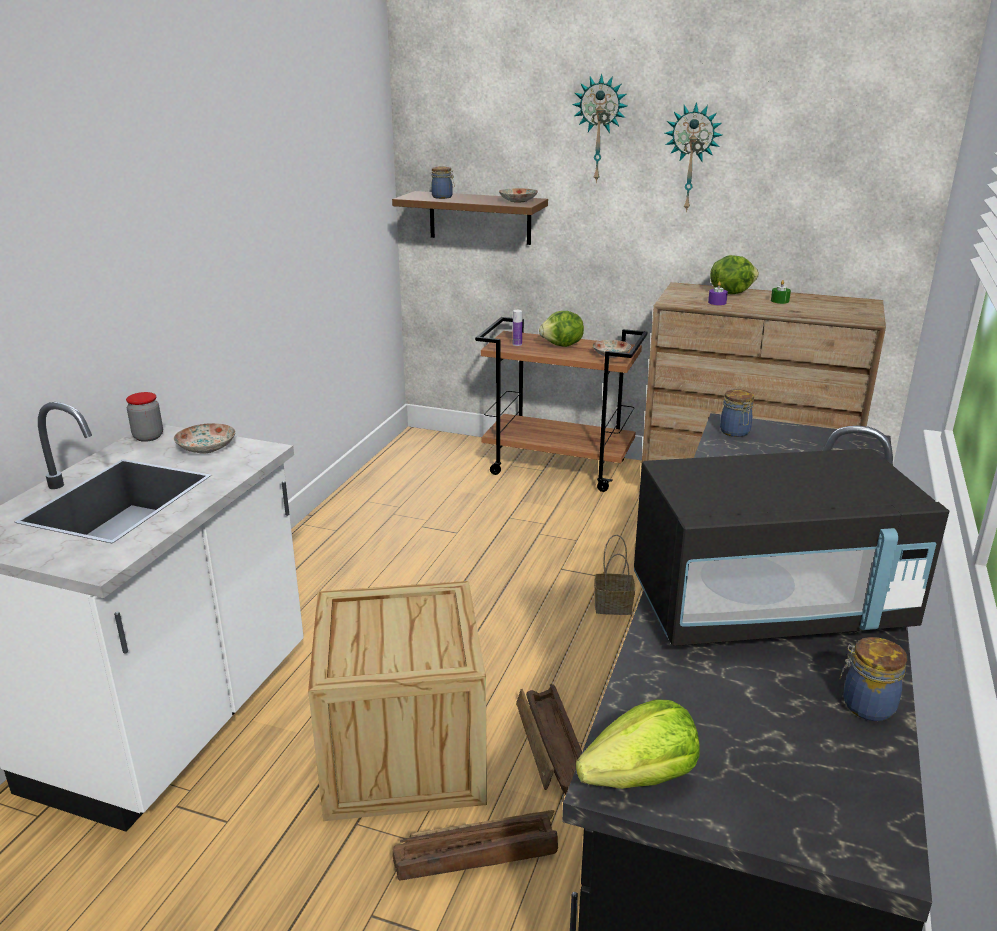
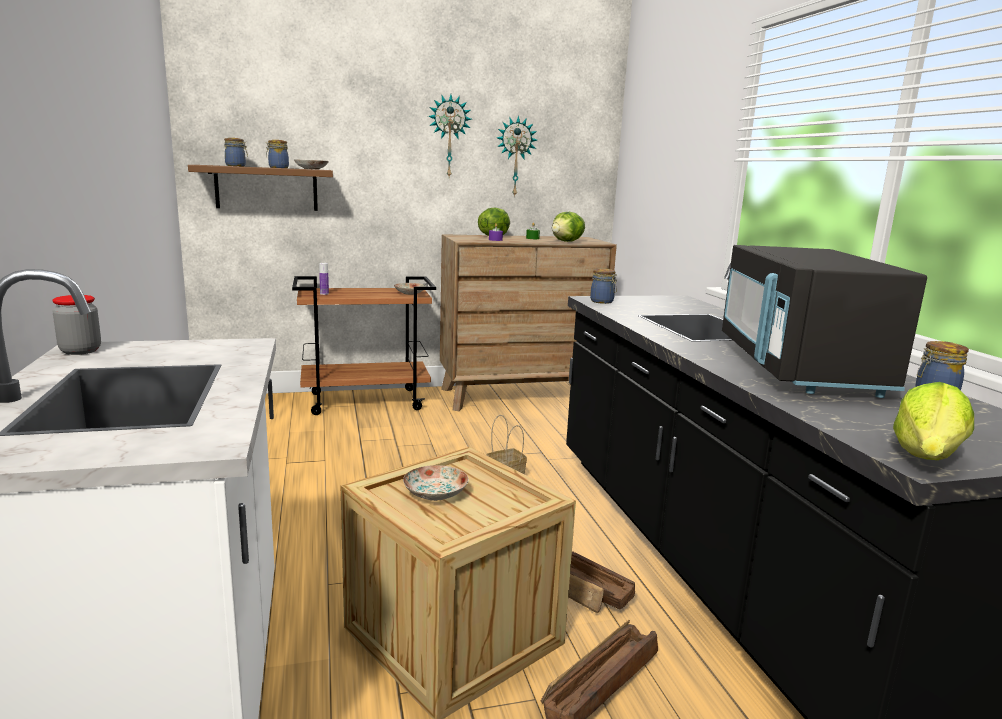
camera: 35 degrees left, 10 degrees down
(207, 448) = (177, 349): plate -> plate (435, 493)
(480, 201) = (277, 167): none -> jar
(562, 346) = (363, 292): lettuce -> lettuce (567, 241)
(599, 129) = (374, 112): wall clock -> wall clock (515, 157)
(769, 609) = (797, 367): black microwave -> black microwave turned 135 degrees clockwise

